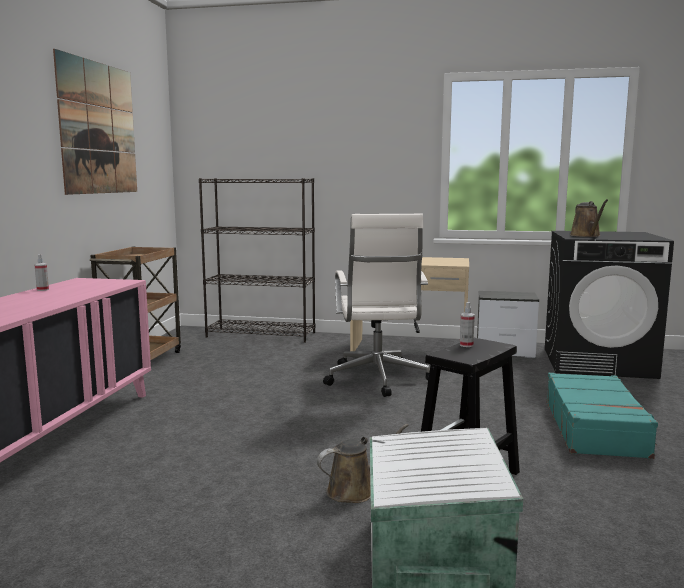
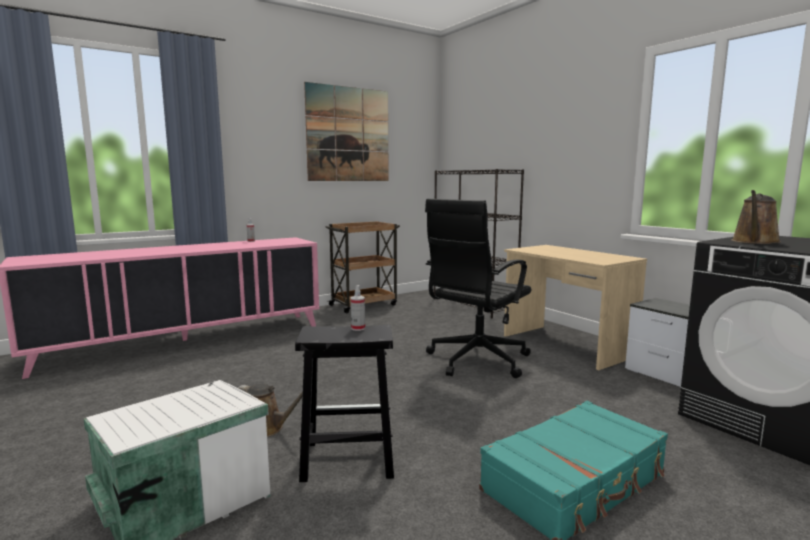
camera: 45 degrees right, 0 degrees up
(377, 379) = (475, 361): white office chair -> black office chair

